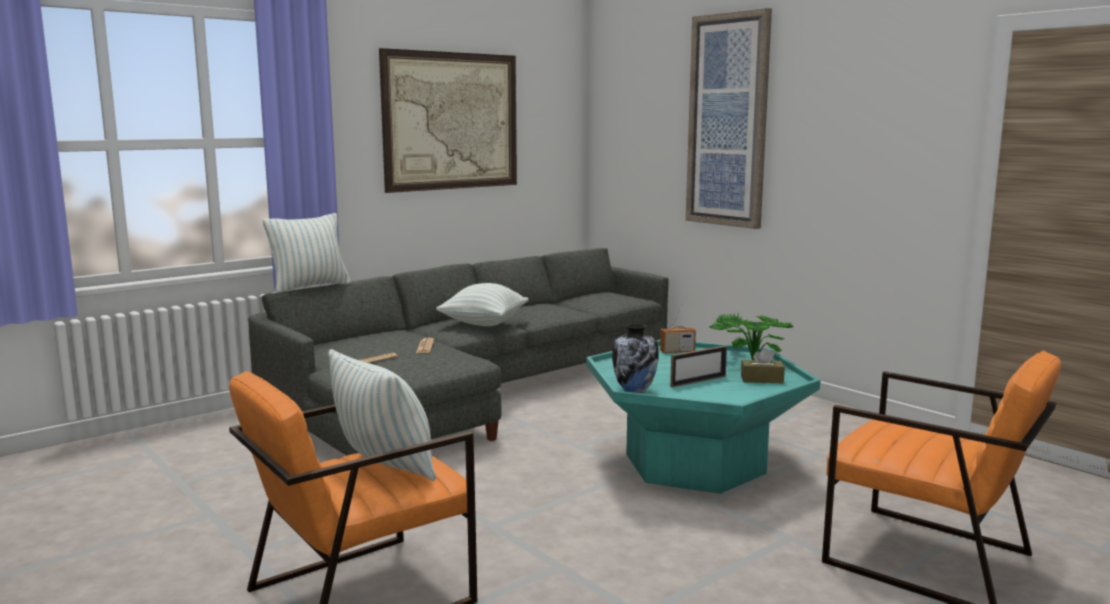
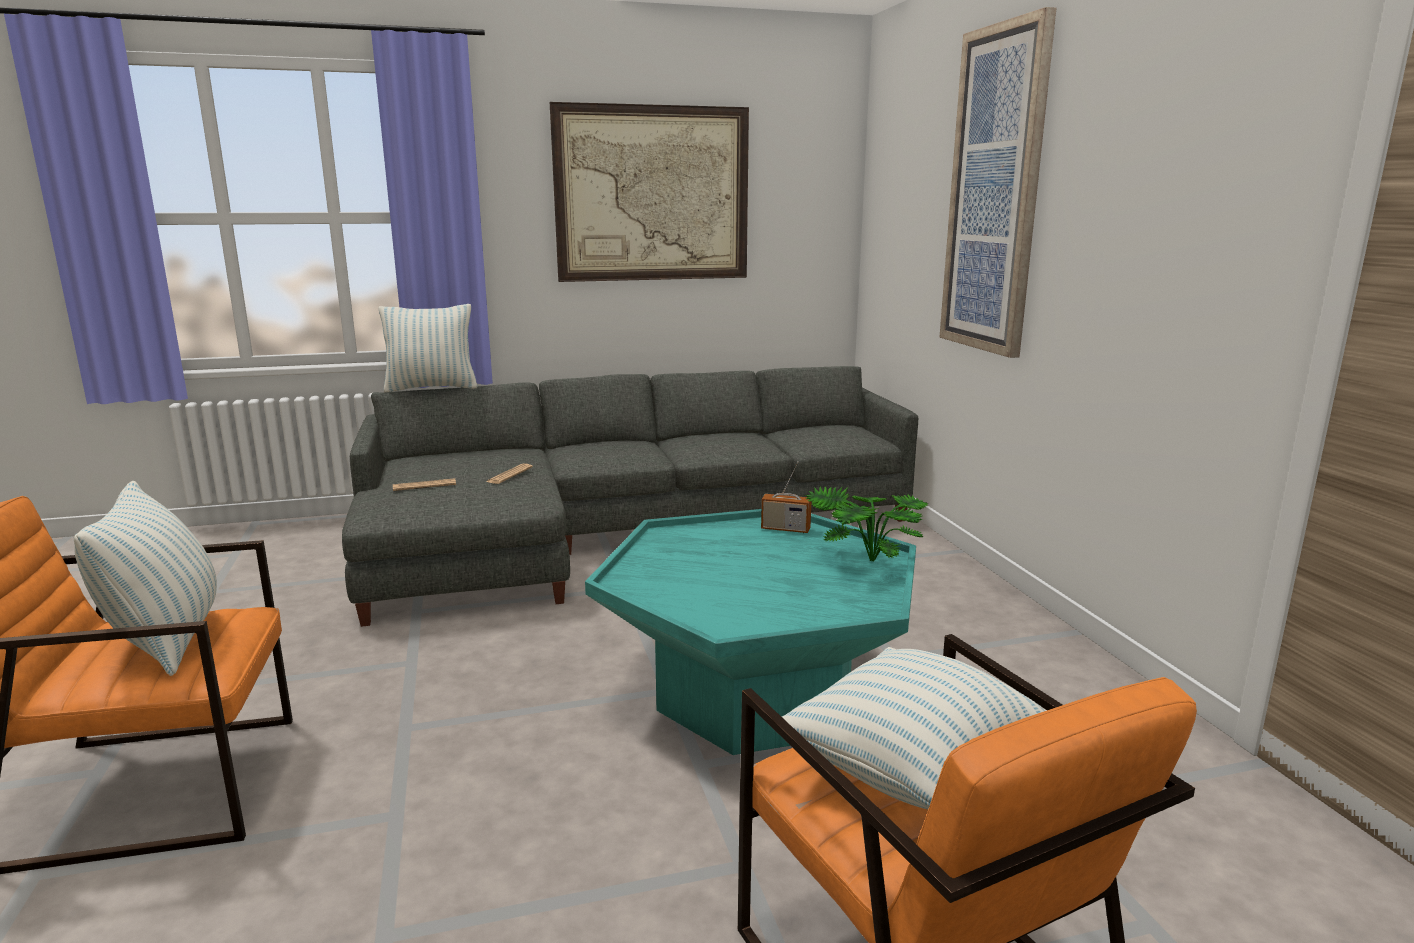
camera: 25 degrees right, 5 degrees up
(483, 324) = (628, 452): pillow -> pillow (914, 773)
(635, 391) = (626, 585): vase -> none
(698, 381) = (736, 584): picture frame -> none
(762, 379) = (832, 598): brown tissue box -> none

